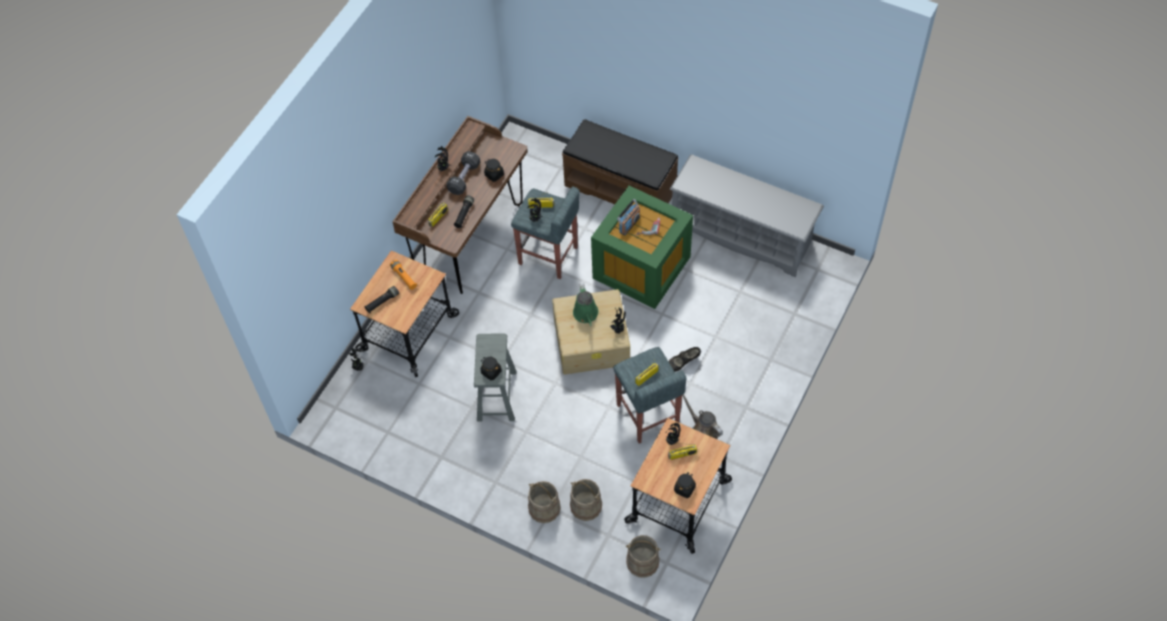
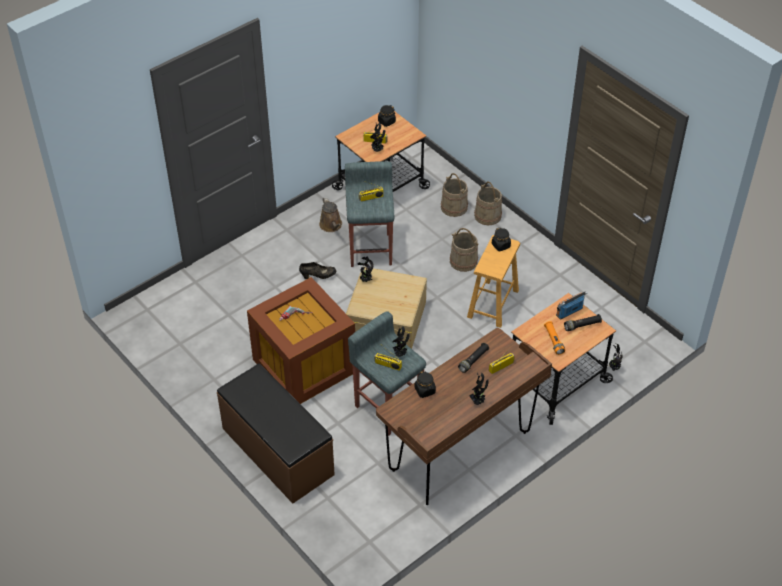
camera: 160 degrees left, 10 degrees down
(464, 178) = (458, 398): black dumbbell -> none
(497, 396) = (492, 304): grey stool -> brown stool
(586, 315) = (387, 301): green watering can -> none
(629, 224) = (311, 326): radio -> radio (569, 312)
(641, 266) = (304, 367): green storage box -> brown storage box
(642, 562) = (429, 163): beige bucket -> beige bucket (463, 261)
(742, 235) = (191, 362): grey shoe rack -> none

